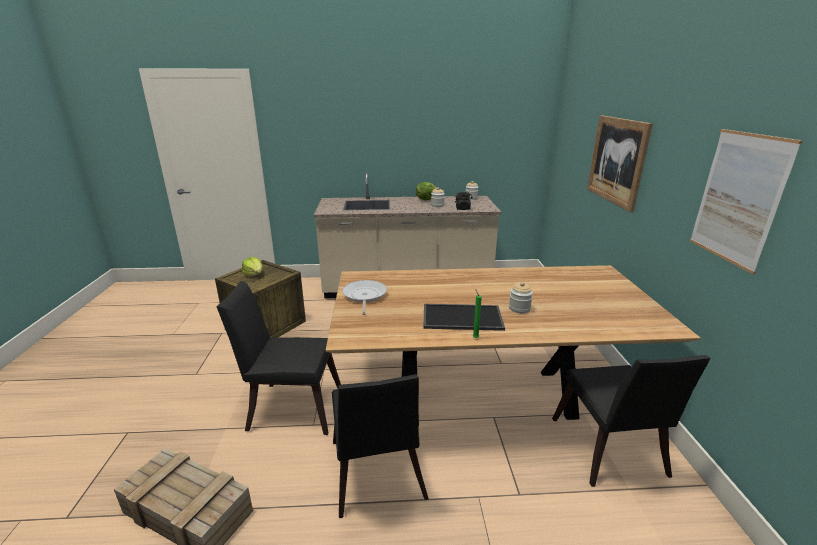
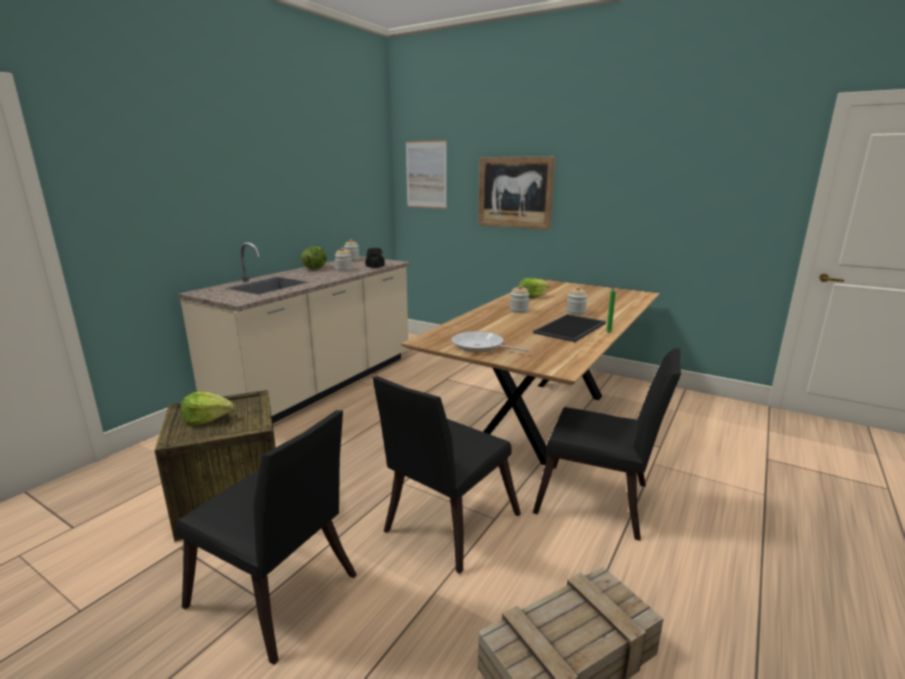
camera: 55 degrees left, 5 degrees down
(481, 284) = (519, 310): none -> jar
(536, 278) = (532, 296): none -> lettuce
(609, 452) = (641, 401): black chair -> black chair (278, 598)
(738, 198) = (660, 194): picture -> picture (426, 174)

